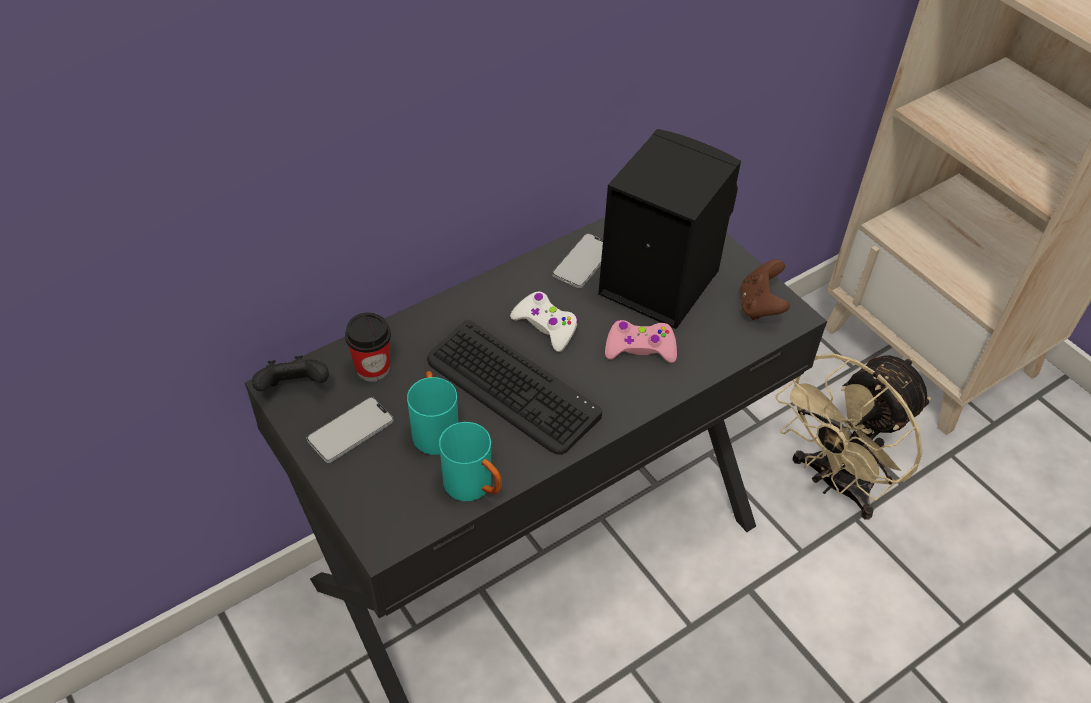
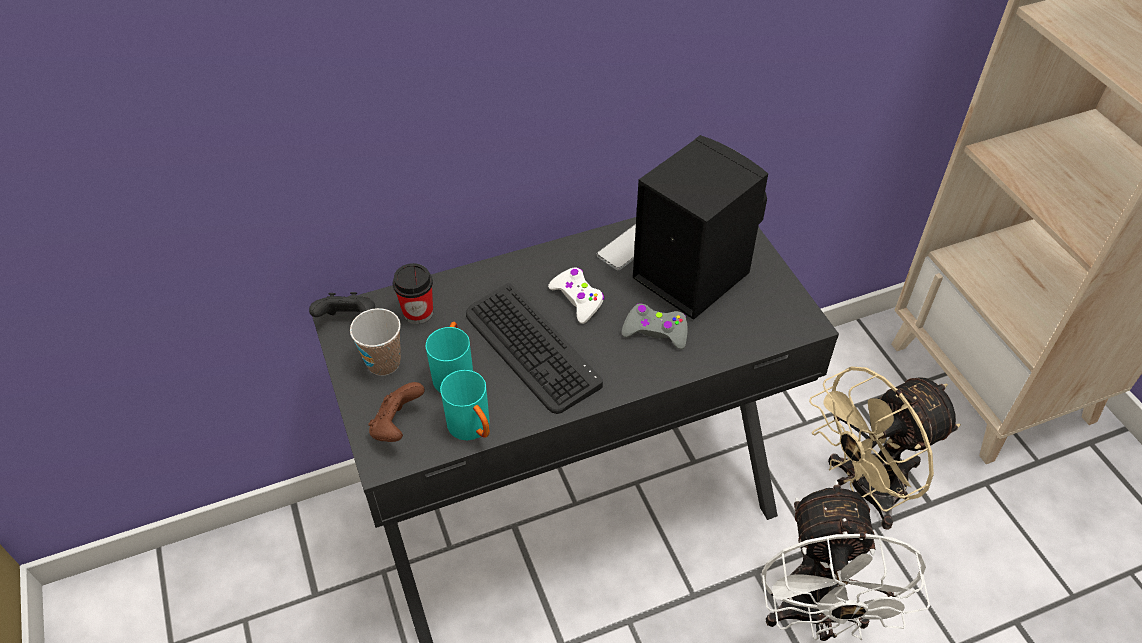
camera: 15 degrees right, 0 degrees up
(350, 431) = (384, 363): phone -> cup
(640, 348) = (655, 331): pink game controller -> grey game controller
(760, 306) = (779, 310): brown game controller -> brown game controller (397, 426)
(820, 623) = (815, 616): none -> white fan

